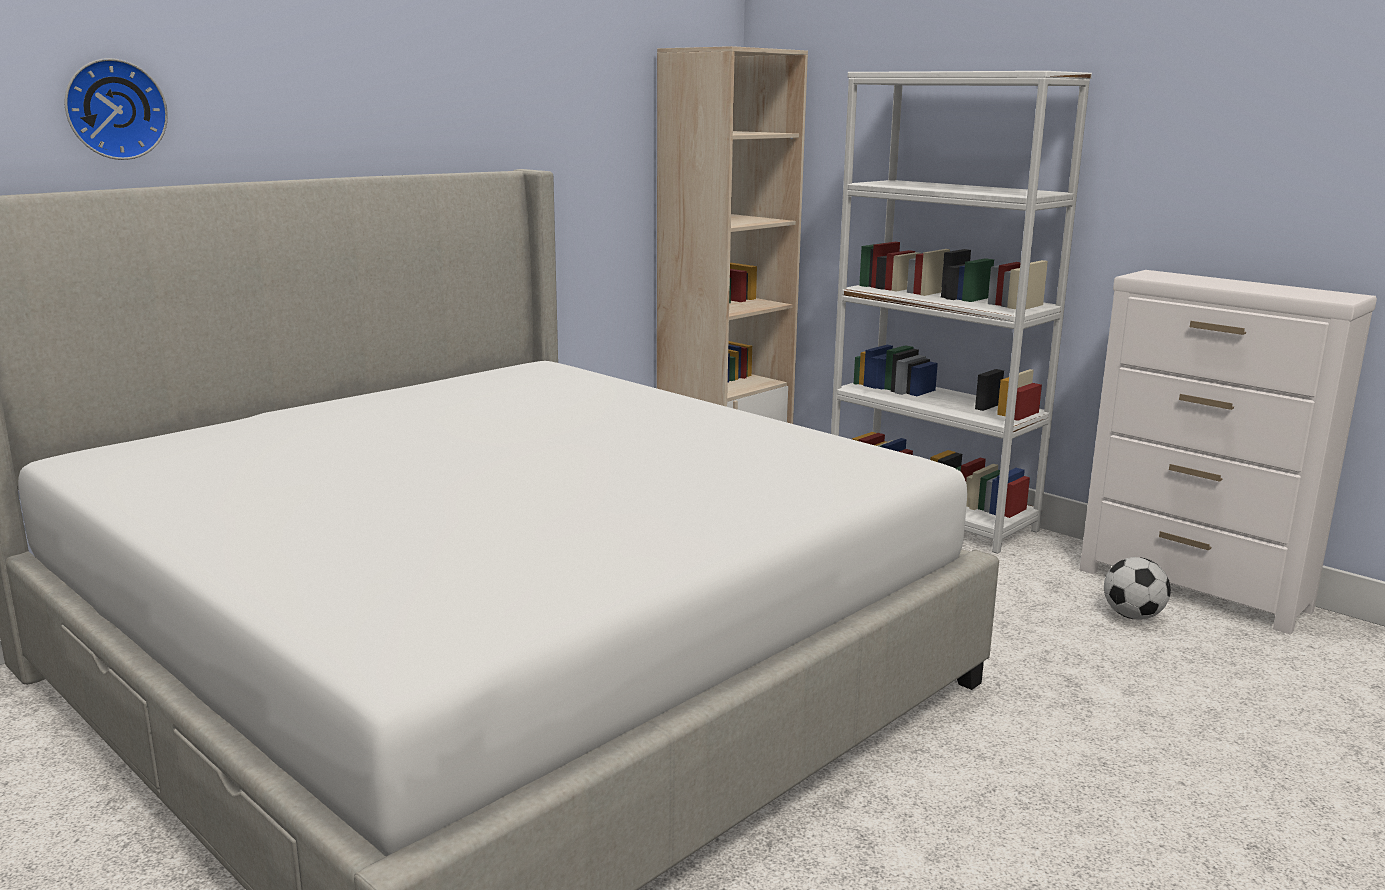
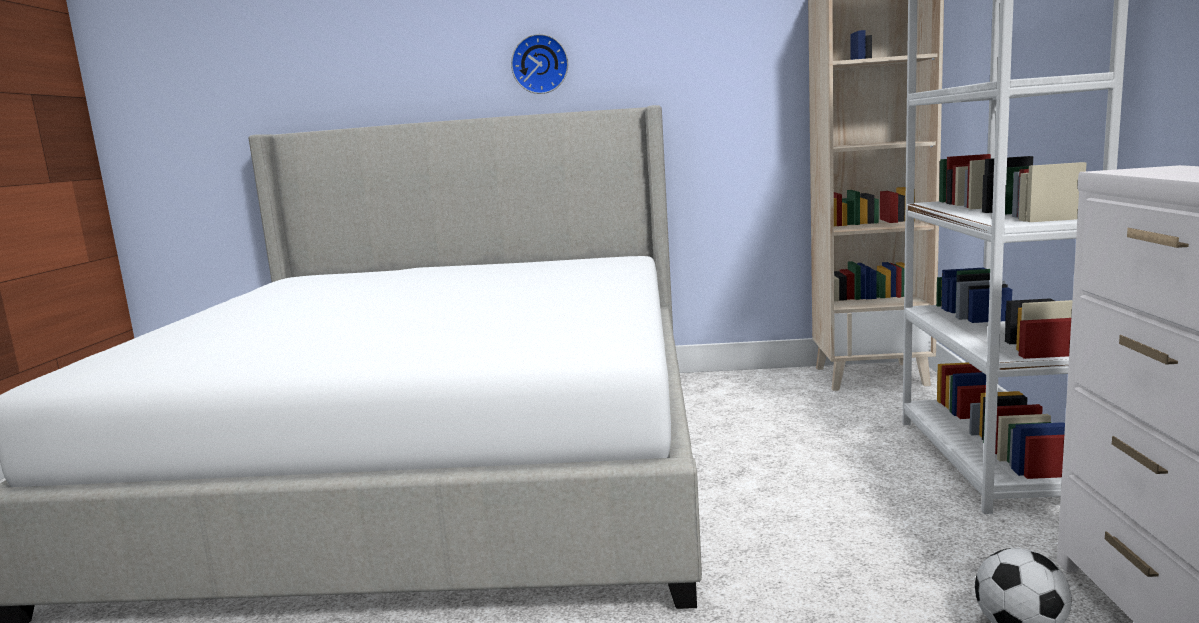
camera: 50 degrees right, 5 degrees down
(114, 109) = (364, 82): wall clock -> wall clock (540, 64)

